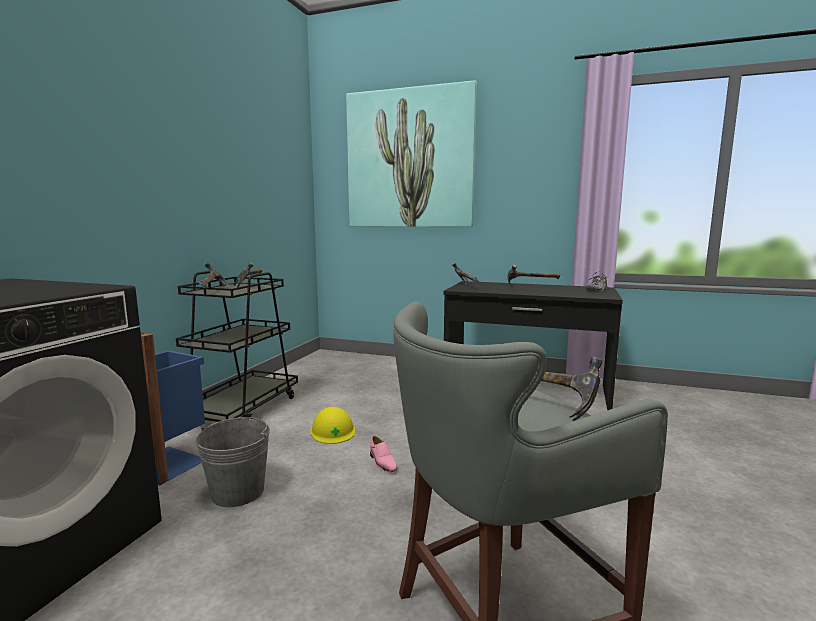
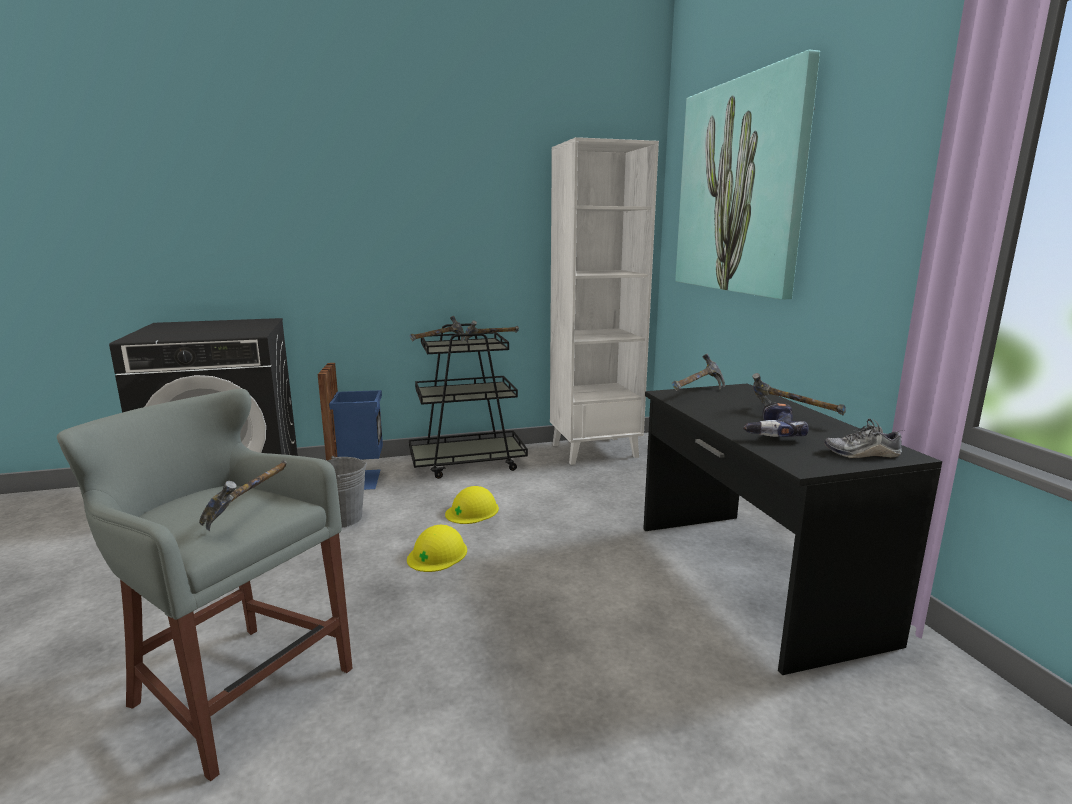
camera: 55 degrees right, 5 degrees up
(314, 368) = (595, 450): none -> white bookcase
(382, 462) = (437, 554): pink shoe -> yellow hard hat
(551, 291) = (770, 432): none -> power drill

